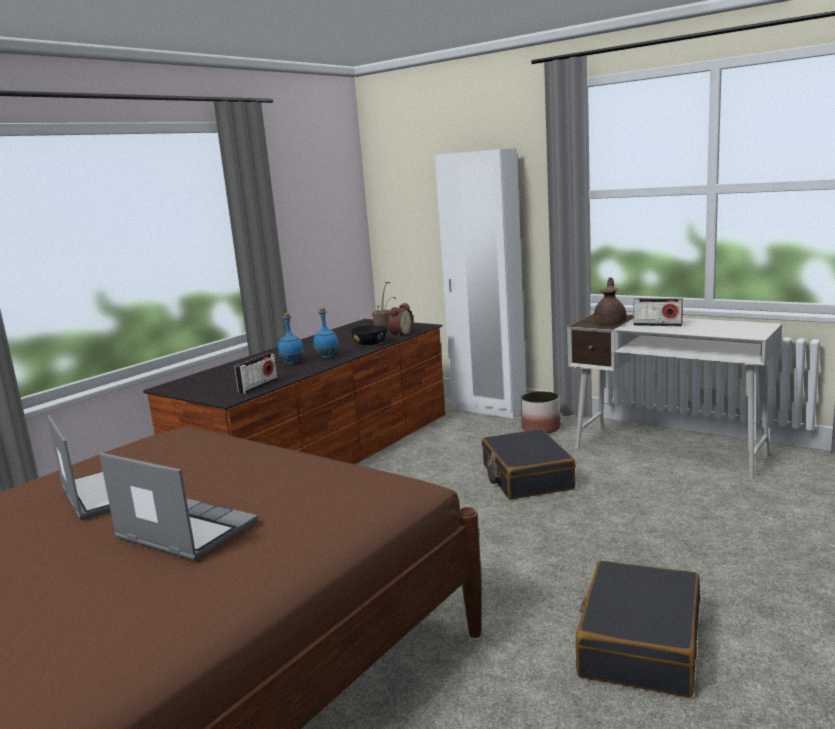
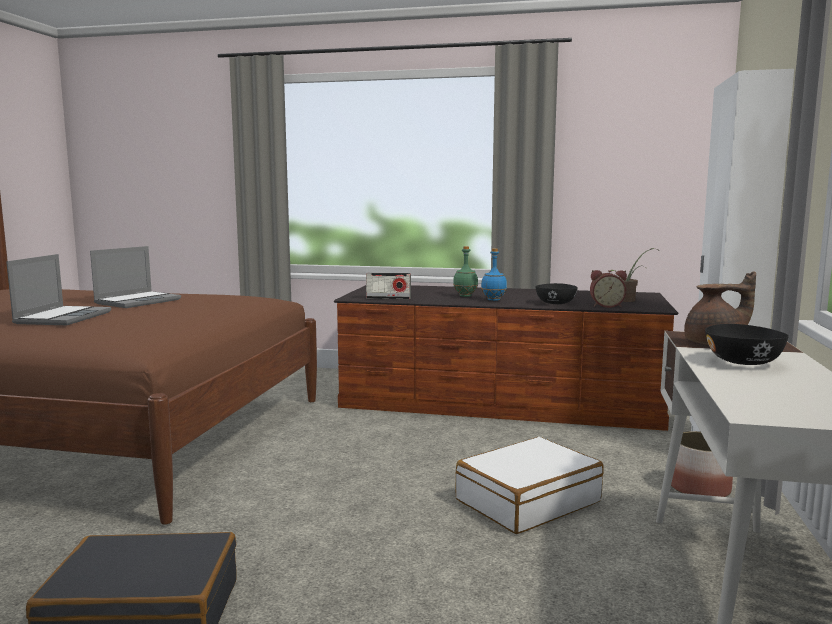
camera: 65 degrees right, 5 degrees down
(292, 363) = (465, 296): blue bottle -> green bottle
(526, 477) = (527, 501): black suitcase -> white suitcase
(657, 325) = (744, 362): radio -> black bowl

